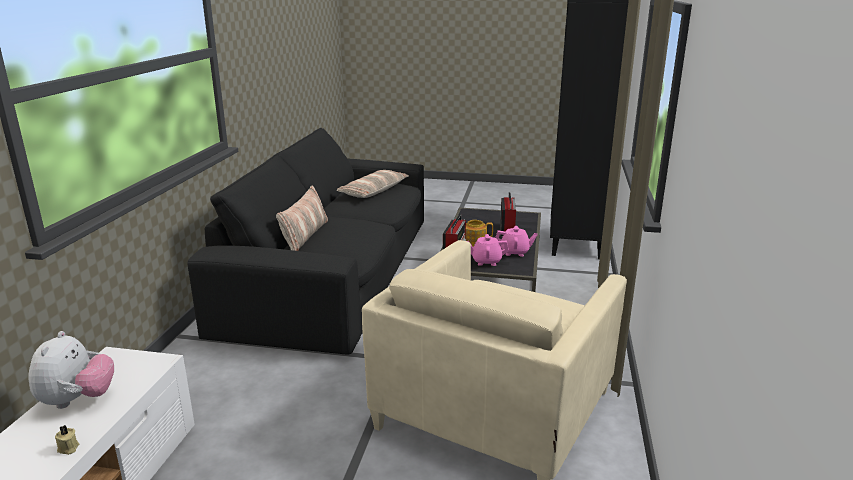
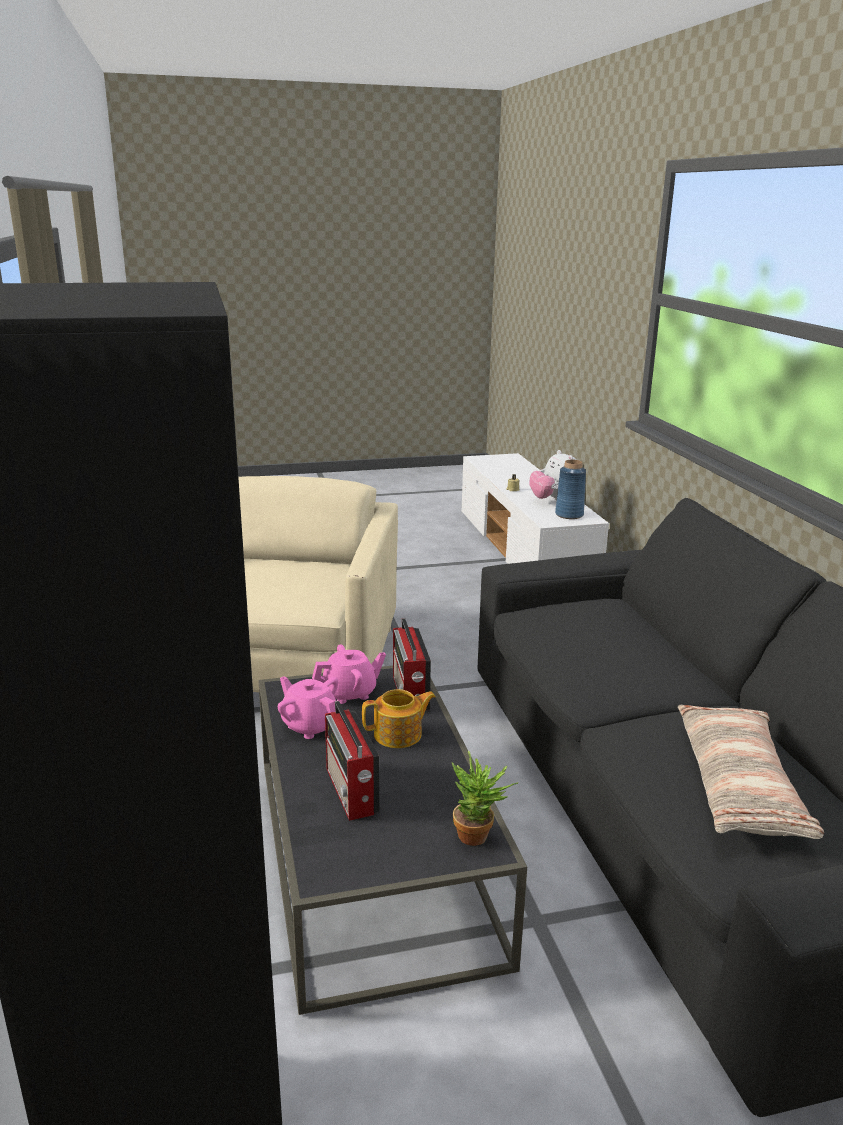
camera: 155 degrees right, 0 degrees up
(115, 369) = (569, 515): none -> blue vase
(304, 236) = (646, 633): pillow -> none
(468, 213) = (479, 837): none -> potted plant
(515, 252) = (310, 725): pink teapot -> pink teapot turned 60 degrees clockwise

